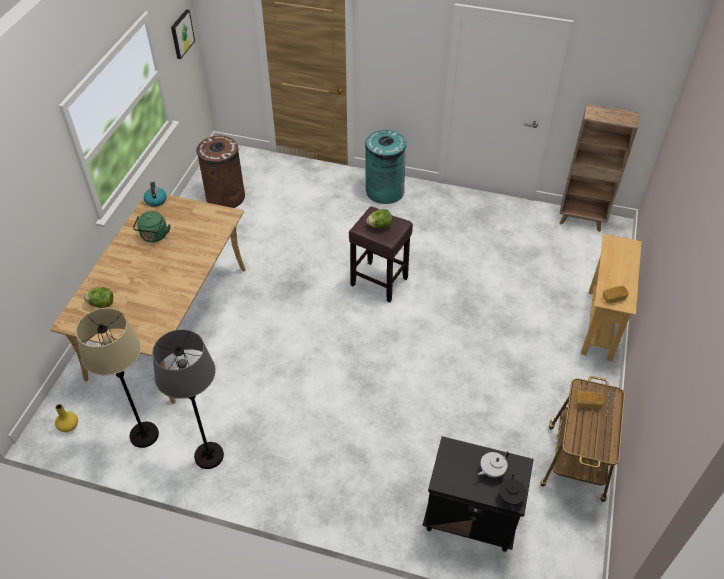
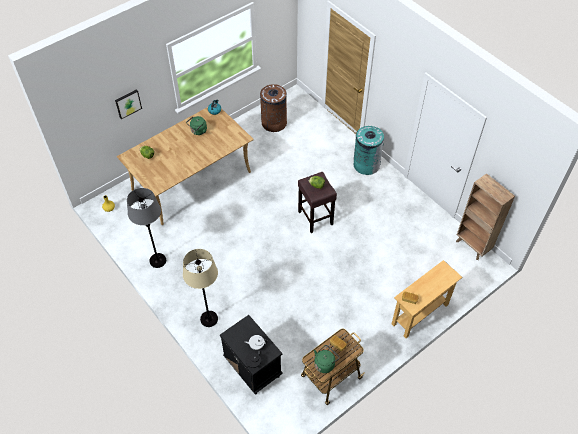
camera: 35 degrees right, 5 degrees up
(144, 435) = (137, 233): beige floor lamp -> beige floor lamp (209, 319)
(181, 34) = (281, 17): picture -> picture (128, 103)
(596, 437) = (325, 363): none -> green kettle

